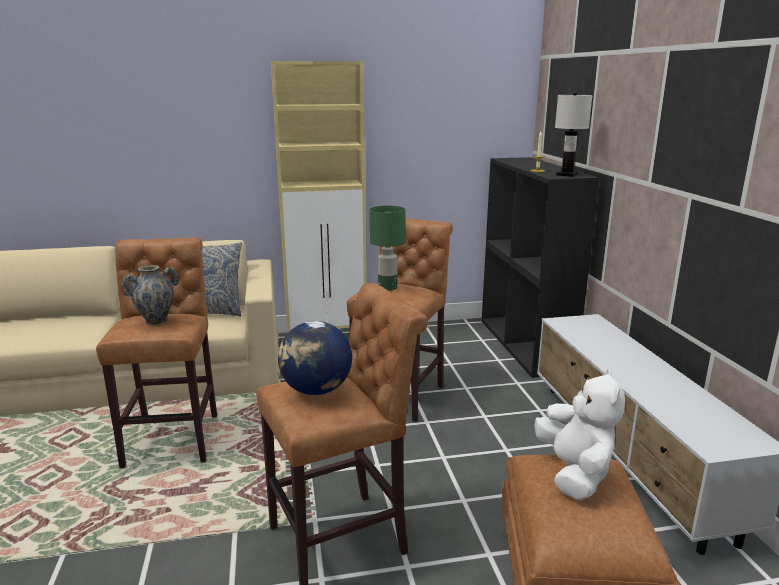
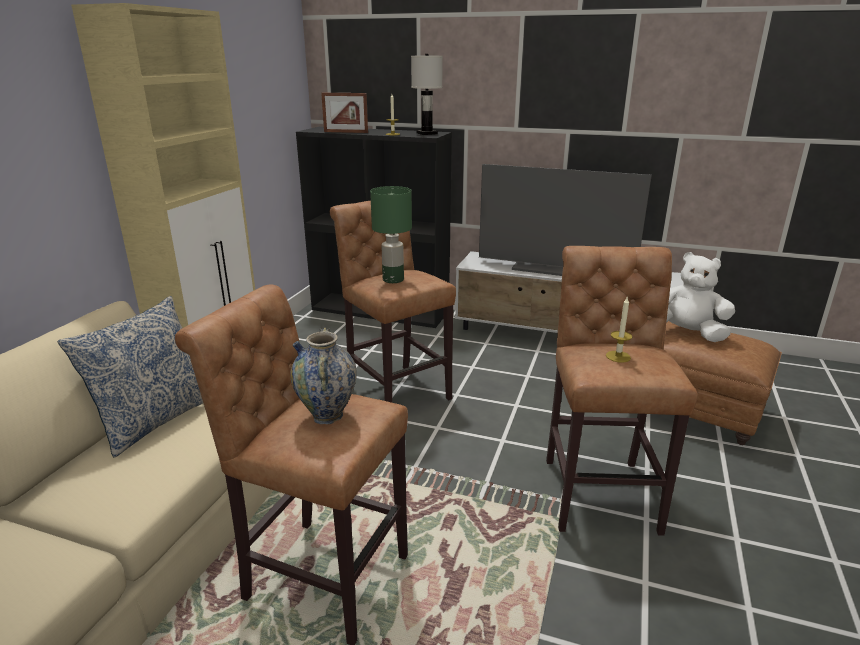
camera: 60 degrees left, 5 degrees up
(316, 390) = (618, 356): globe -> candle
(517, 163) = (346, 132): none -> picture frame
(625, 359) = (554, 268): none -> television

